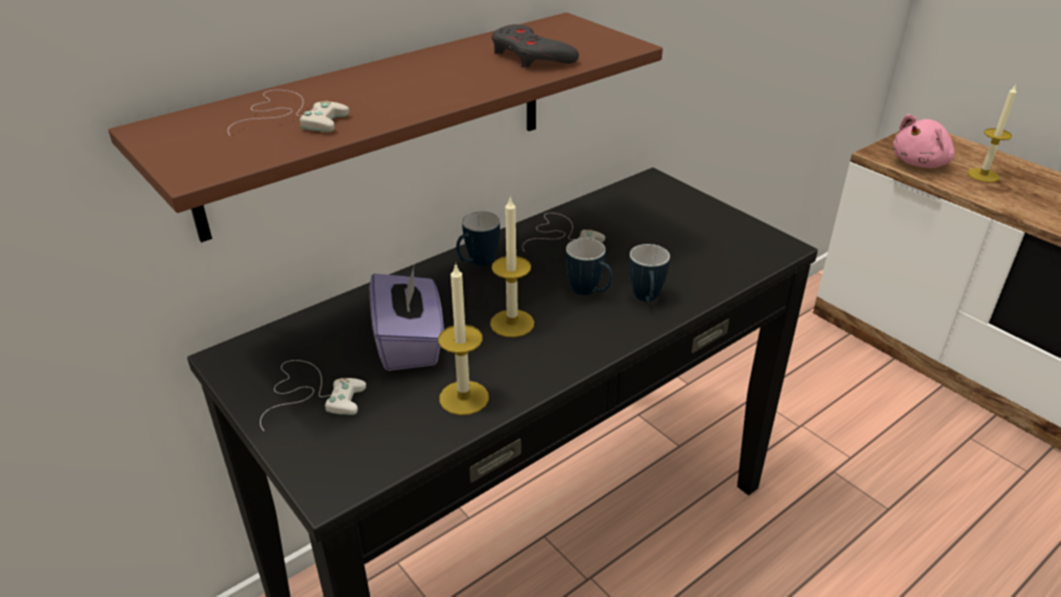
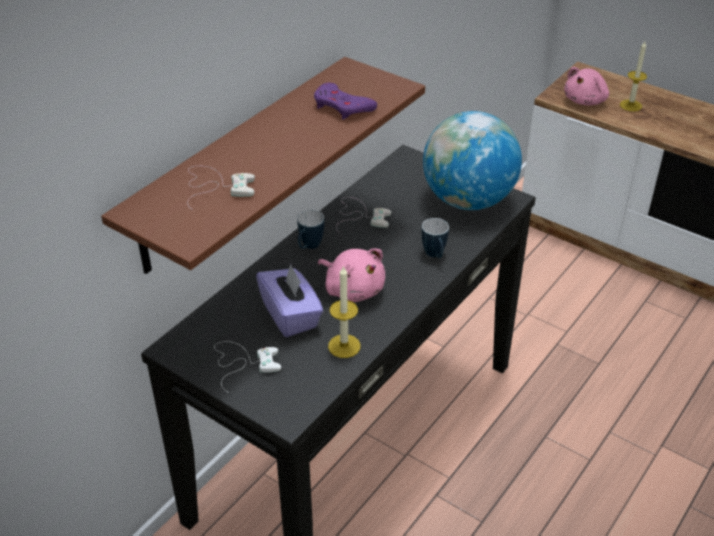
camera: 15 degrees left, 5 degrees up
(512, 323) = (353, 289): candle -> pink plush toy
(531, 56) = (342, 106): grey game controller -> purple game controller
(589, 293) = (395, 257): mug -> none
(718, 240) = (468, 200): none -> globe

